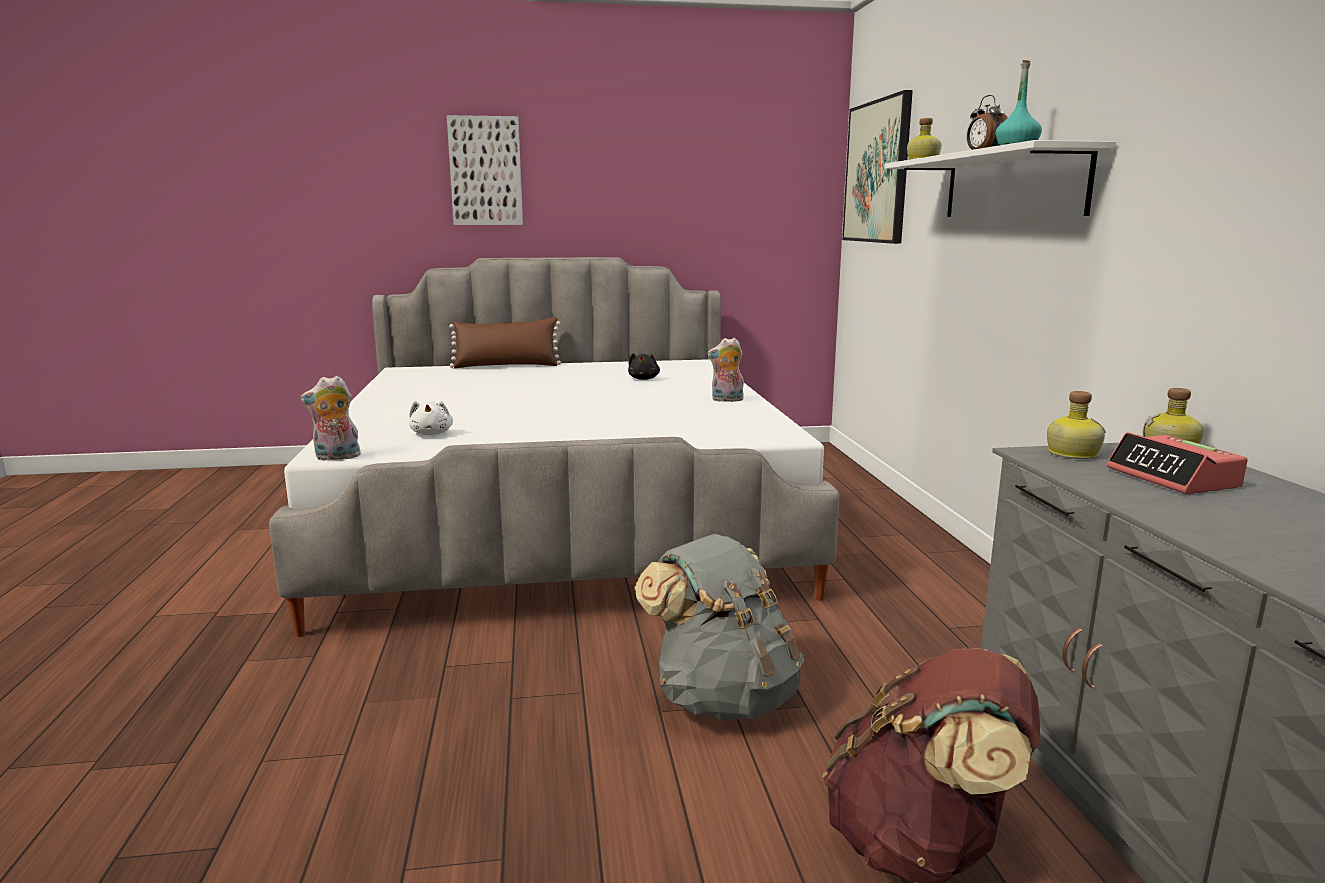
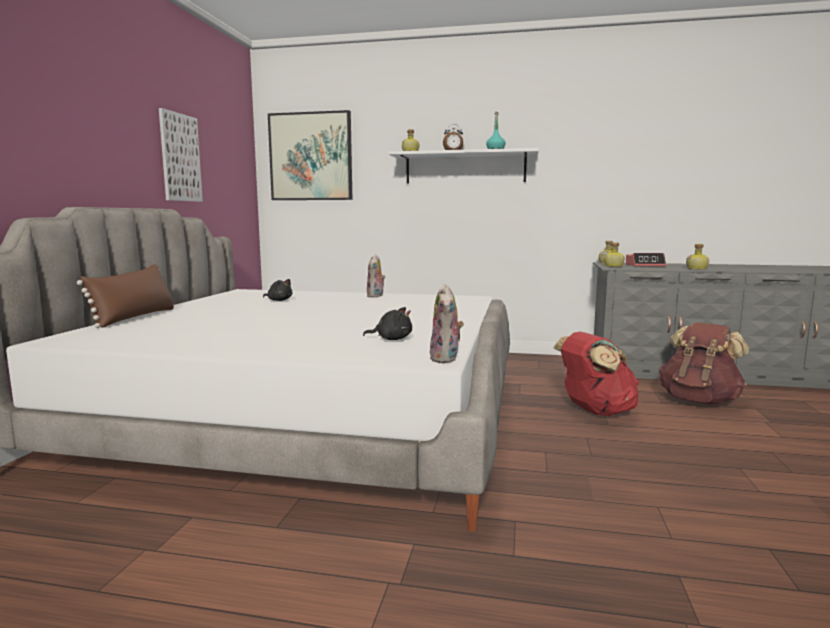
camera: 70 degrees left, 5 degrees down
(432, 434) = (391, 339): white plush toy -> black plush toy
(485, 171) = (55, 111): picture -> picture (180, 157)
(723, 697) = (595, 411): grey backpack -> red backpack
(1191, 526) = (697, 269): none -> bottle

